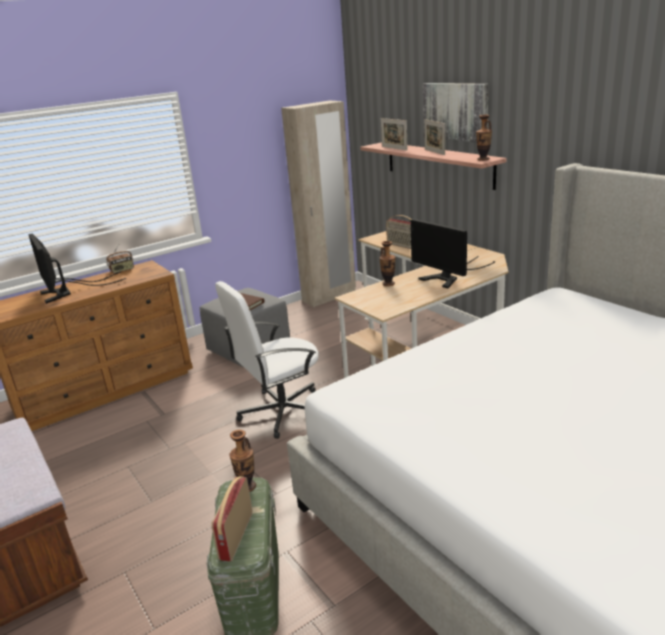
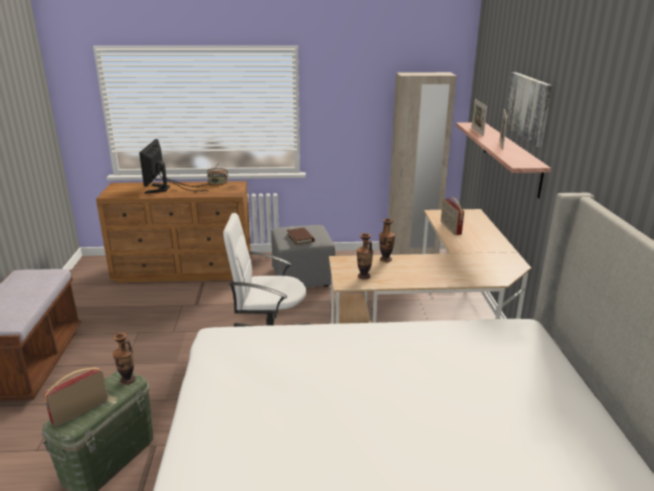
camera: 30 degrees right, 0 degrees up
(449, 277) = (444, 272): monitor -> none
(483, 159) = (524, 163): vase -> vase (364, 276)

